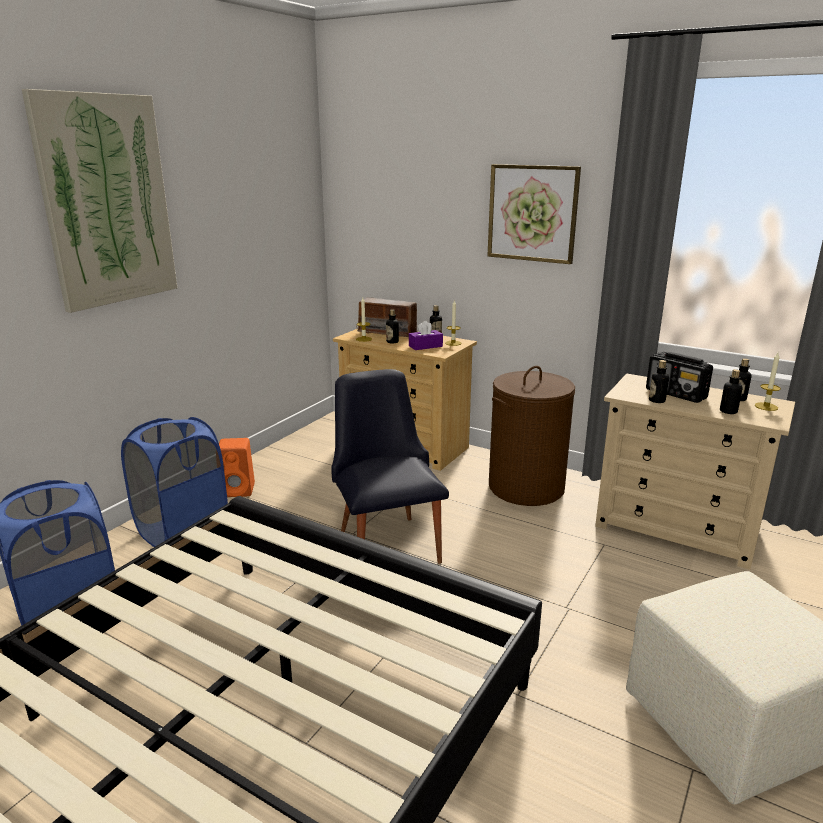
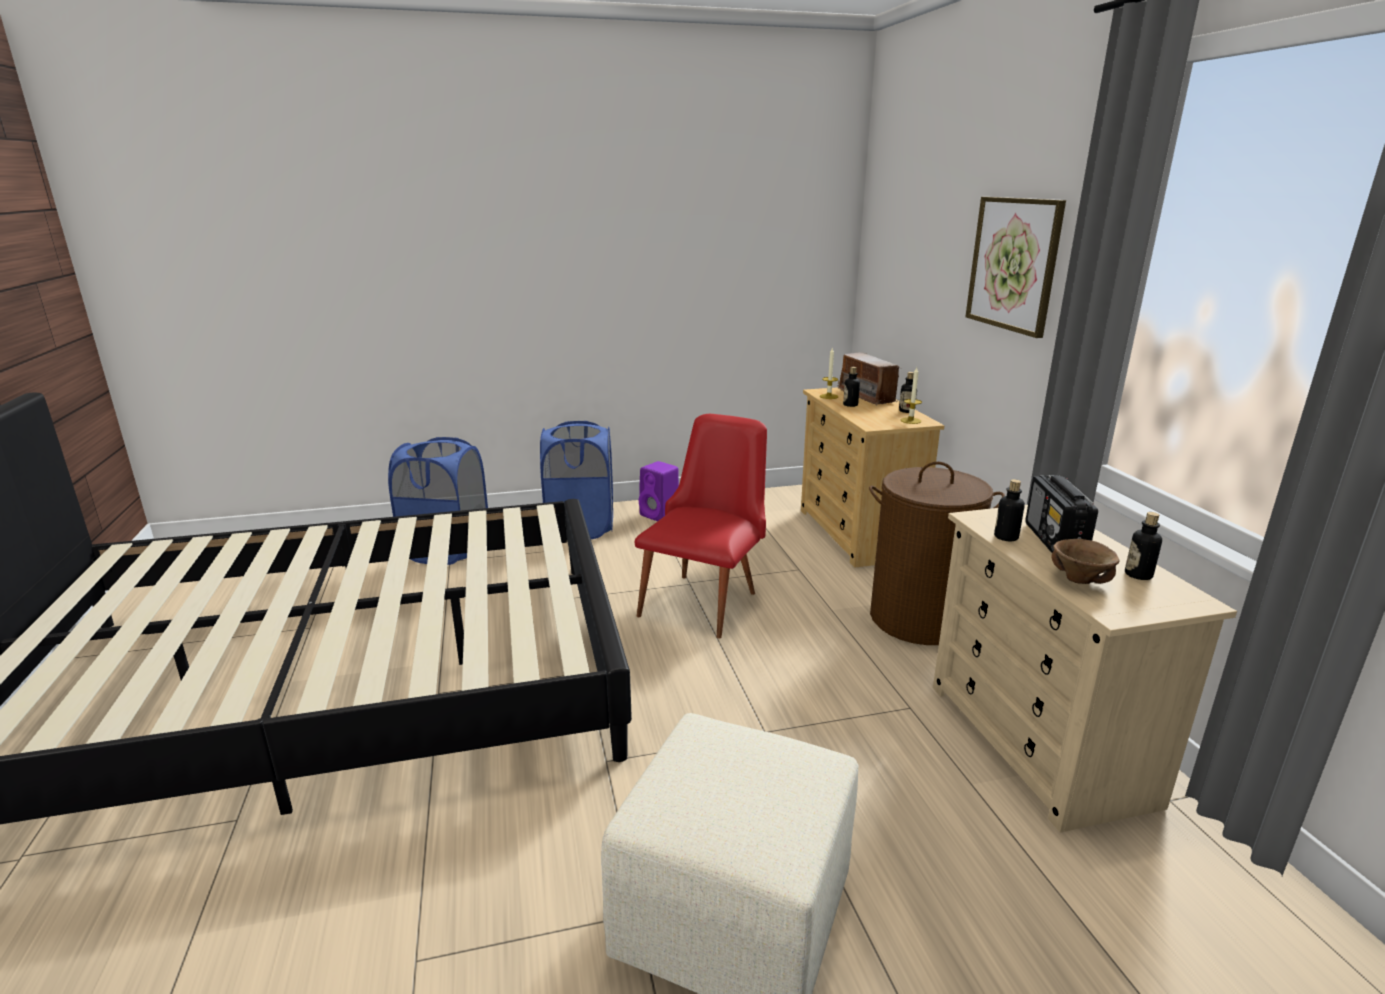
camera: 45 degrees right, 0 degrees up
(107, 201) = (577, 219): picture -> none
(239, 490) = (660, 515): orange speaker -> purple speaker
(386, 540) = (706, 599): black chair -> red chair
(425, 346) = (873, 416): purple tissue box -> none
(728, 411) = (1078, 580): bottle -> brown bowl
(766, 406) = (1160, 597): candle -> none

